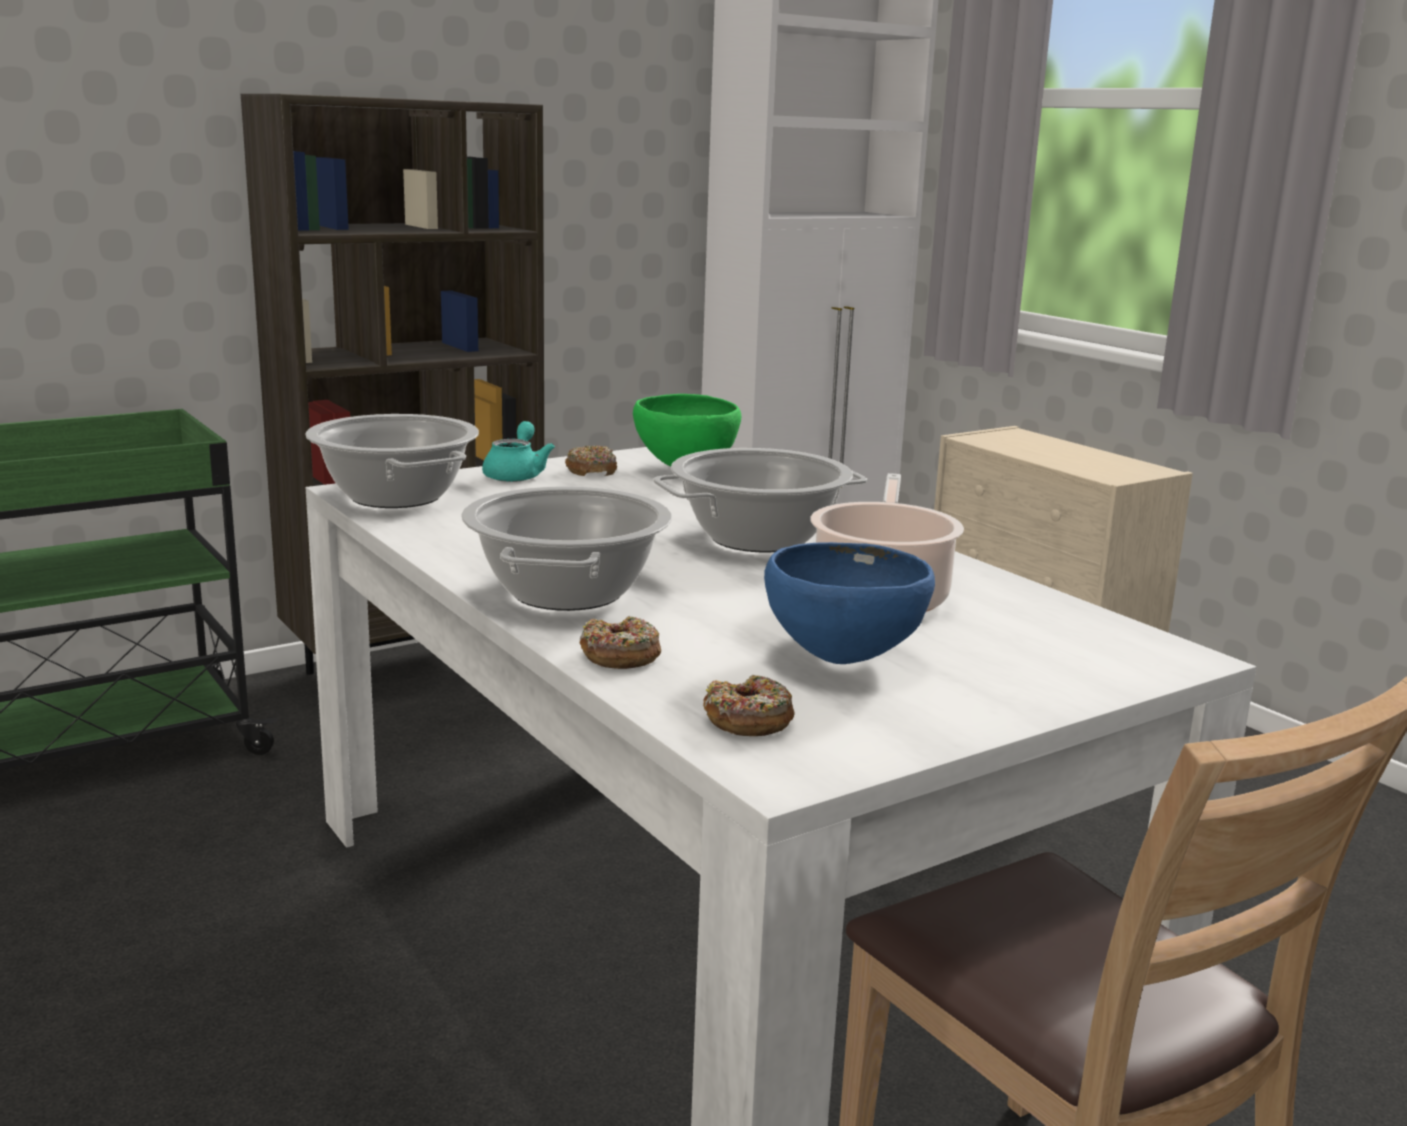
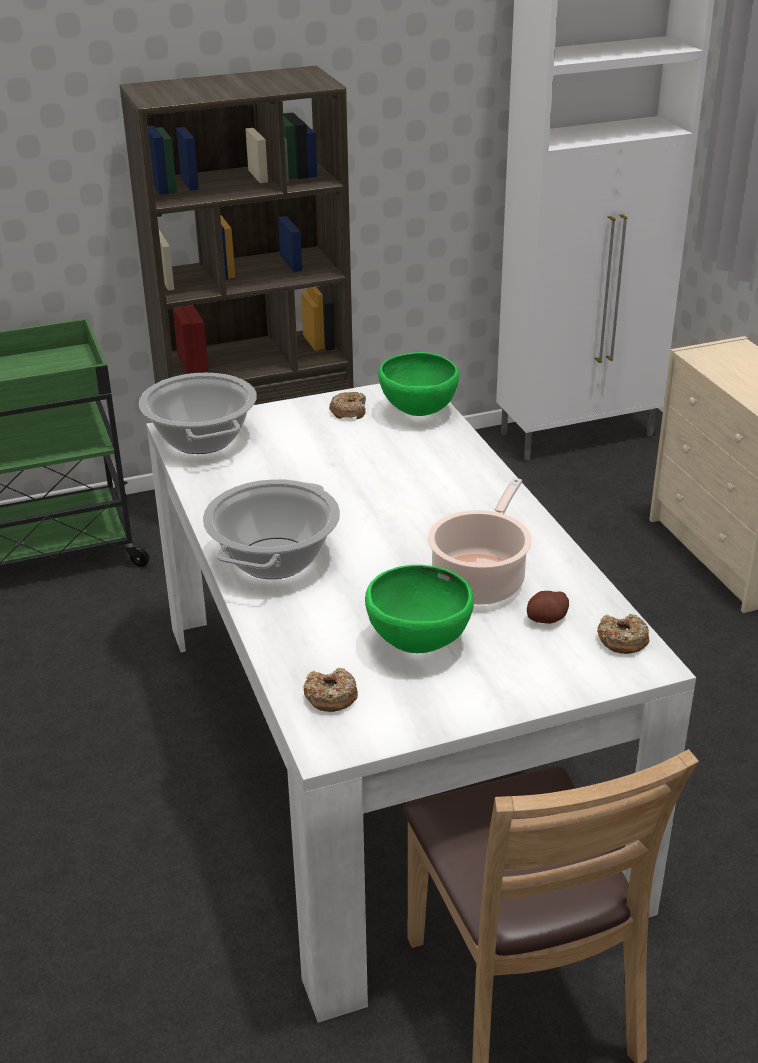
camera: 15 degrees right, 15 degrees up
(516, 475) = (293, 415): turquoise teapot -> none
(620, 656) = (280, 628): donut -> donut (622, 640)
(758, 538) = (429, 506): cooking pot -> none
(843, 660) = (418, 645): blue bowl -> green bowl
(1005, 625) = (547, 619): none -> potato

